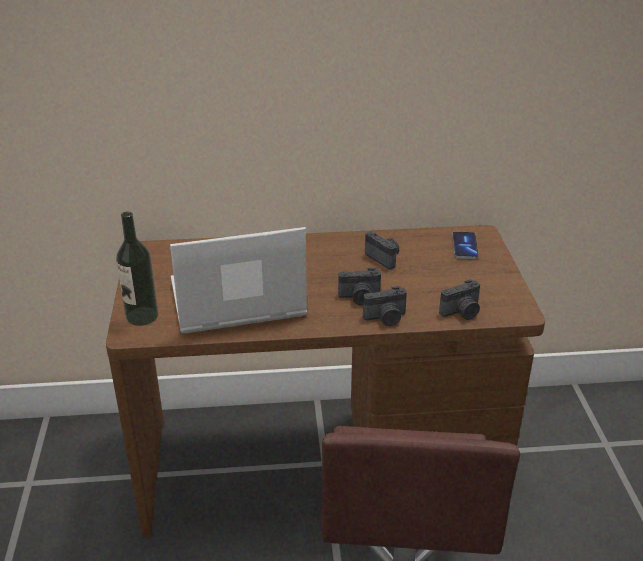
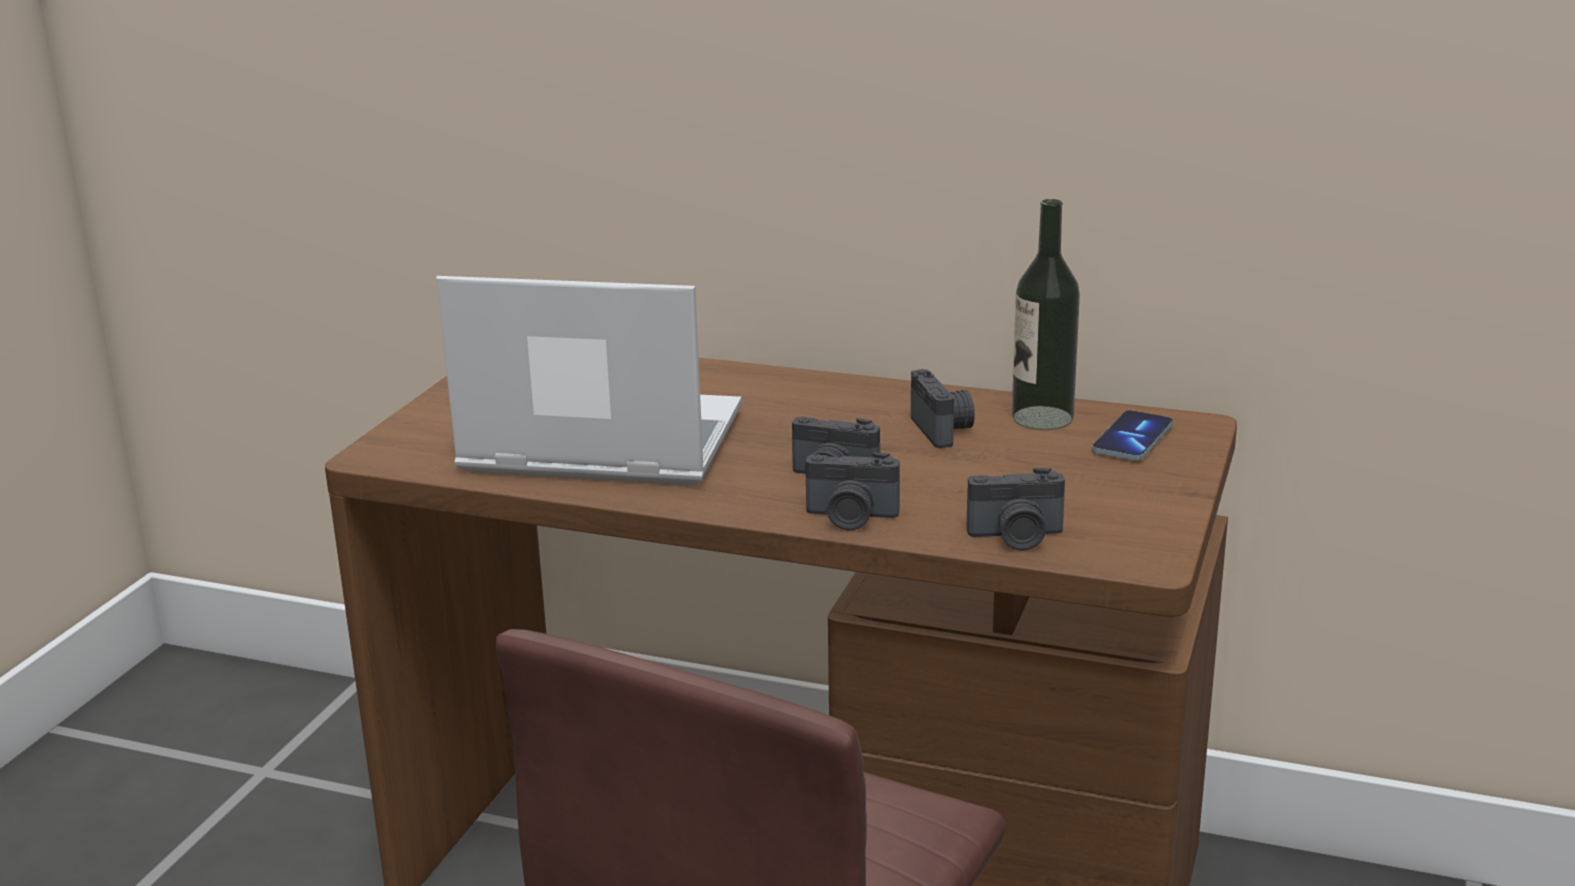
camera: 25 degrees right, 10 degrees down
(142, 316) = (421, 436): bottle -> bottle (1042, 418)

